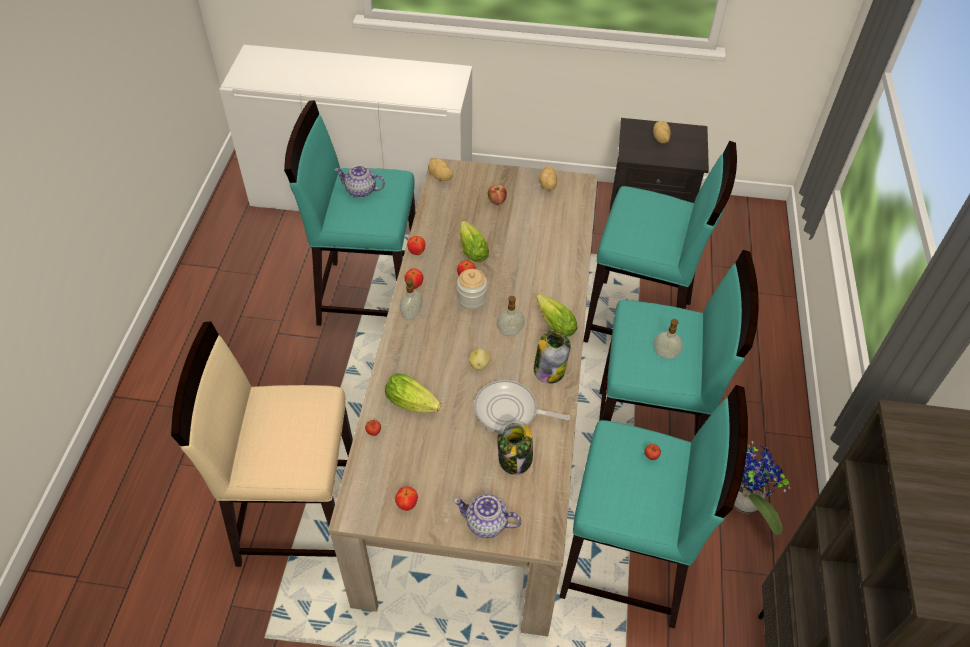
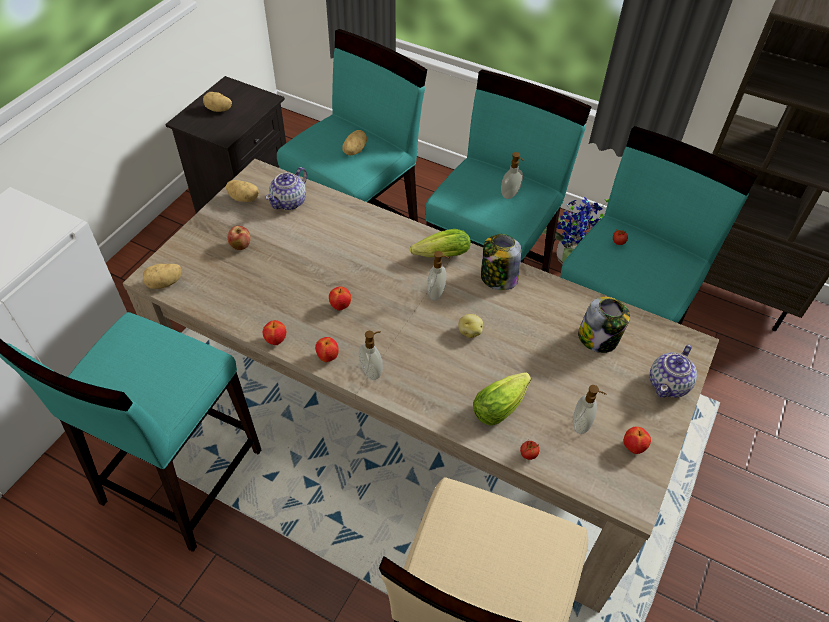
camera: 70 degrees left, 0 degrees up
(361, 191) = (129, 369): teapot -> teapot (289, 202)
(415, 463) = (581, 425): none -> soap dispenser
(471, 249) = (300, 289): lettuce -> none
(472, 299) = (376, 311): jar -> none
(509, 411) = (539, 325): frying pan -> none
(649, 230) = (354, 150): none -> potato

